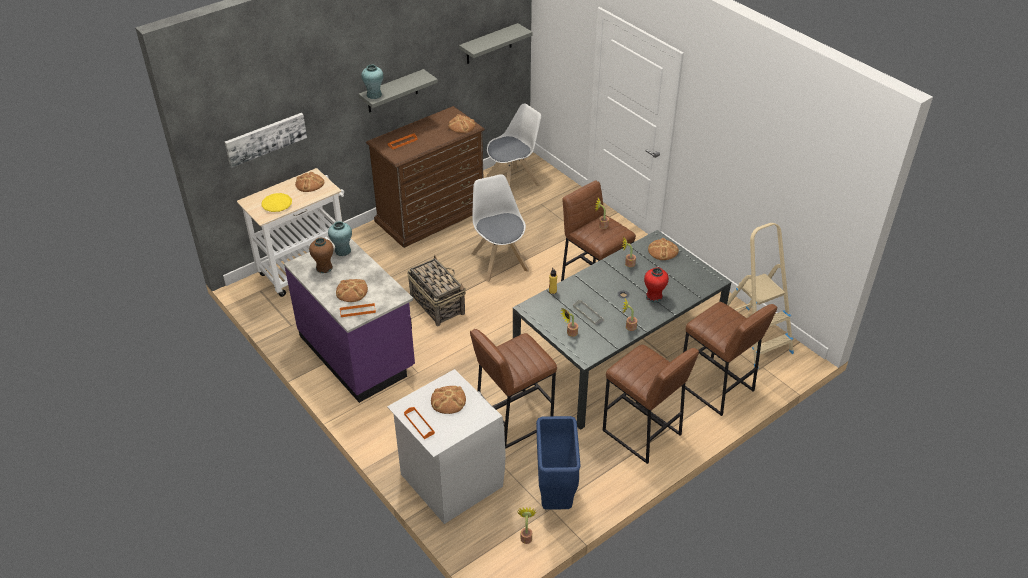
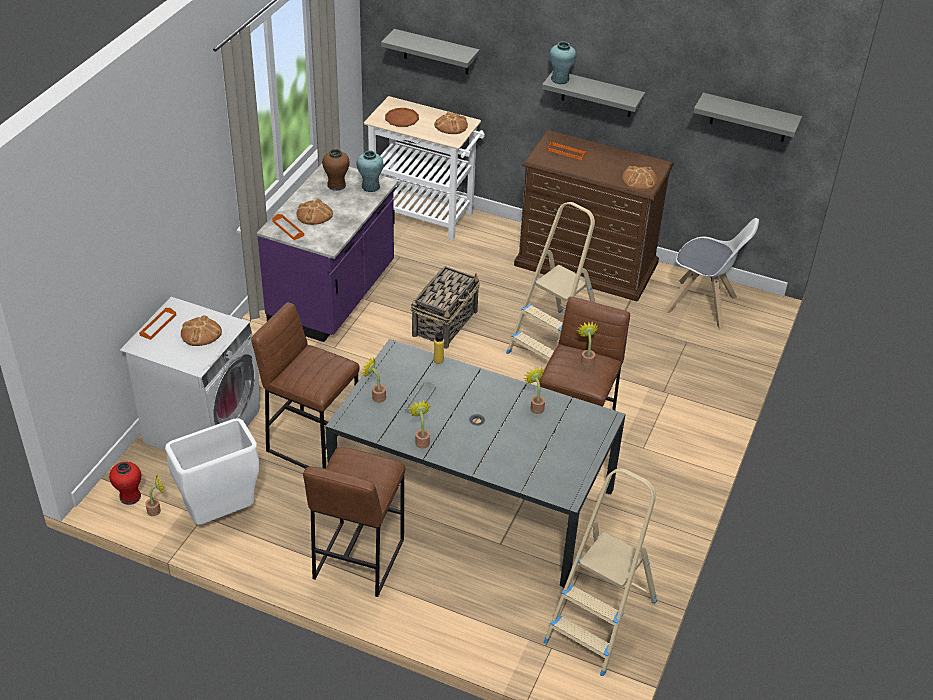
camera: 60 degrees right, 0 degrees up
(265, 138) = (436, 52): picture -> grey shelf
(277, 204) = (402, 120): yellow plate -> brown plate
(499, 260) = (554, 343): chair -> beige step ladder
(556, 497) = (221, 515): blue trash can -> white trash can
(654, 297) = (491, 448): red vase -> red vase (130, 497)
(663, 251) = (586, 431): bread -> none
(717, 388) = (480, 610): brown stool -> none

